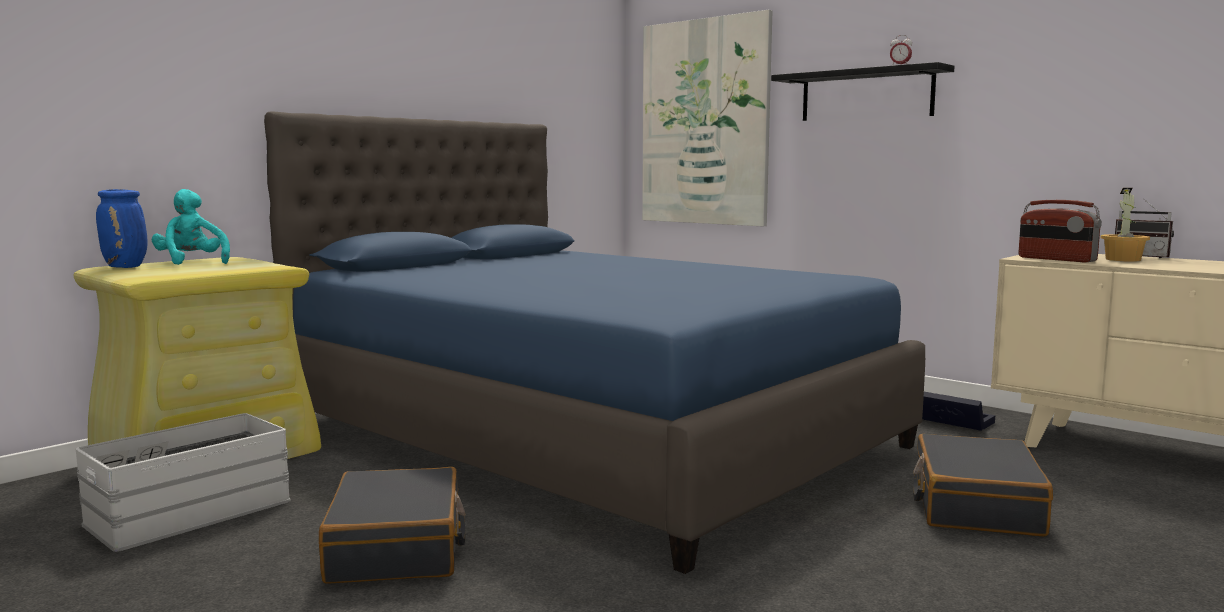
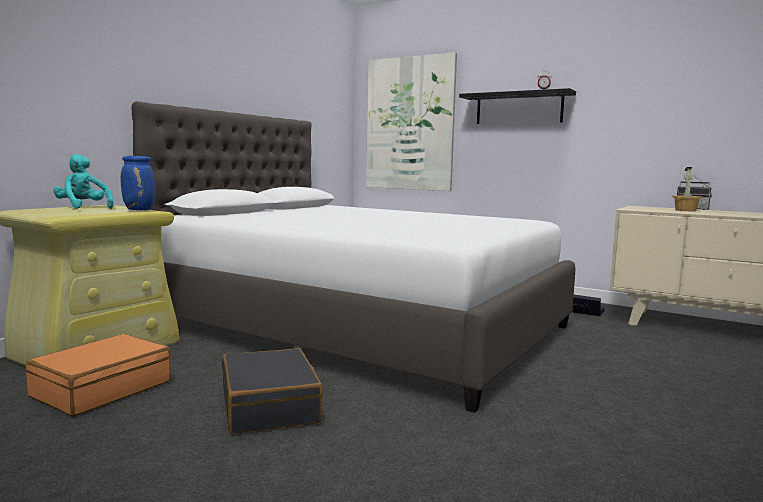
camera: 10 degrees left, 0 degrees up
(126, 267) = (37, 210): blue vase -> blue vase (140, 210)
(190, 513) = (101, 389): grey storage box -> orange suitcase
(585, 434) = (359, 325): blue bed -> white bed
(975, 505) = (623, 361): black suitcase -> none
(1056, 259) = (649, 210): radio -> none

